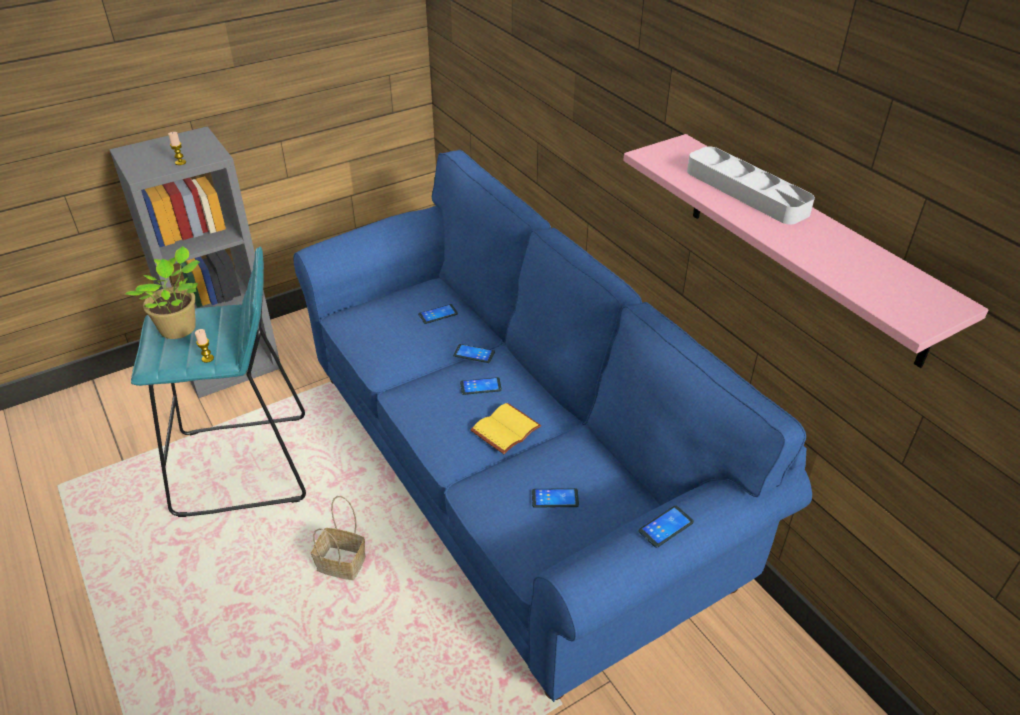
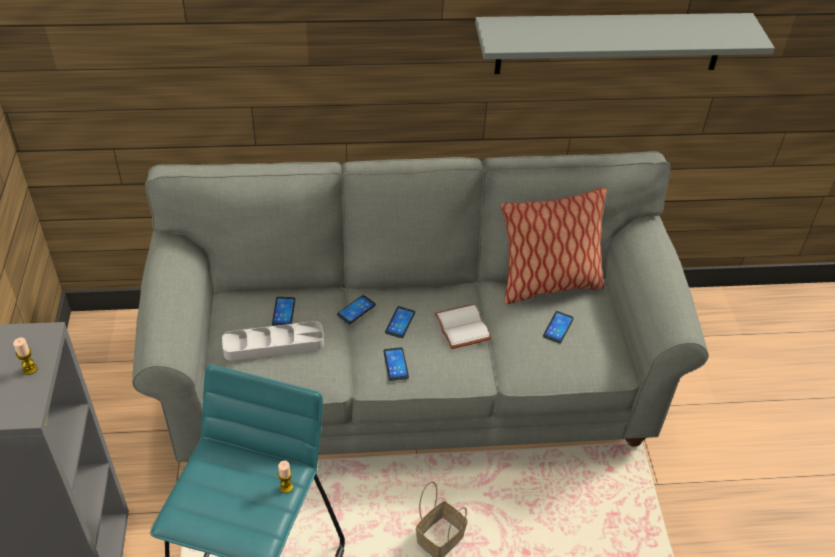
camera: 65 degrees left, 5 degrees up
(181, 328) = (214, 500): potted plant -> none
(506, 431) = (464, 328): yellow book -> white book
(510, 475) = (412, 381): blue sofa -> grey sofa
(612, 471) = (548, 285): none -> pillow
(666, 527) = (664, 266): phone -> phone (396, 364)
(746, 191) = (579, 28): grey tray -> grey tray (273, 345)
(805, 246) = (610, 43): pink shelf -> grey shelf

